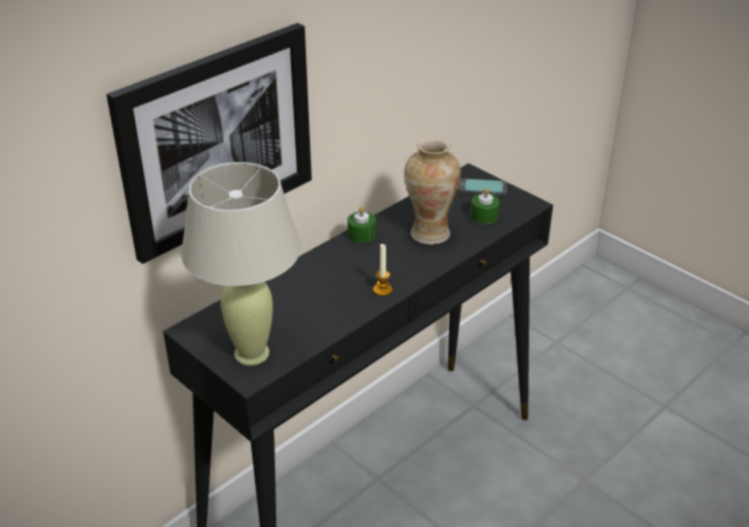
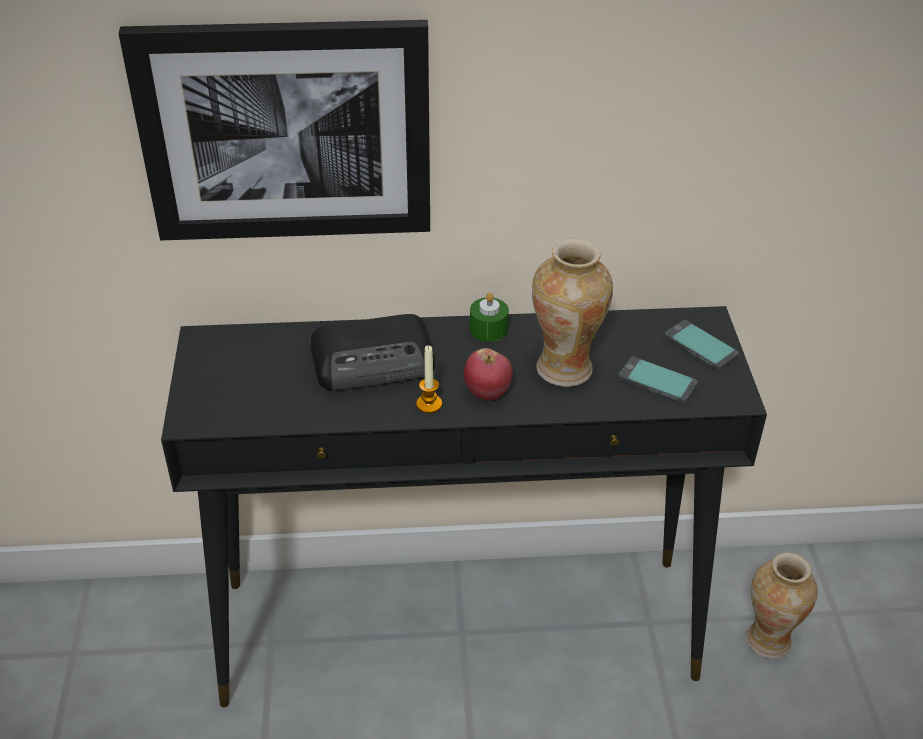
camera: 40 degrees right, 5 degrees up
(252, 354) = (221, 397): beige table lamp -> none
(320, 284) = (375, 361): none -> radio
(406, 267) = (487, 393): none -> apple
(484, 216) = (657, 381): green candle -> phone
(539, 375) = (768, 639): none -> vase

